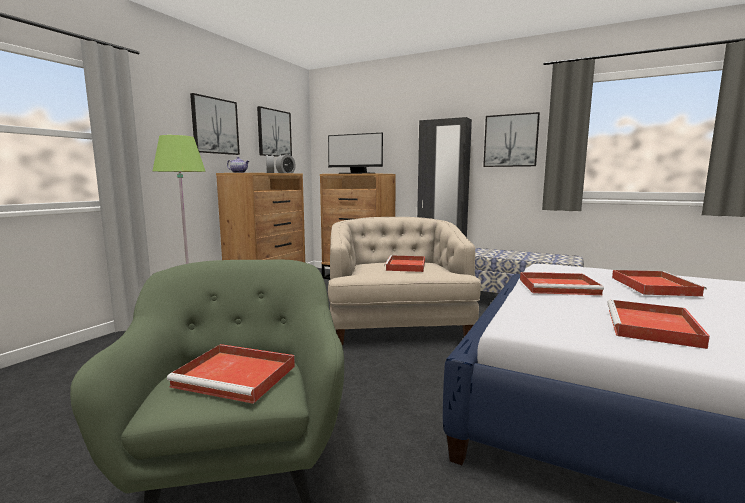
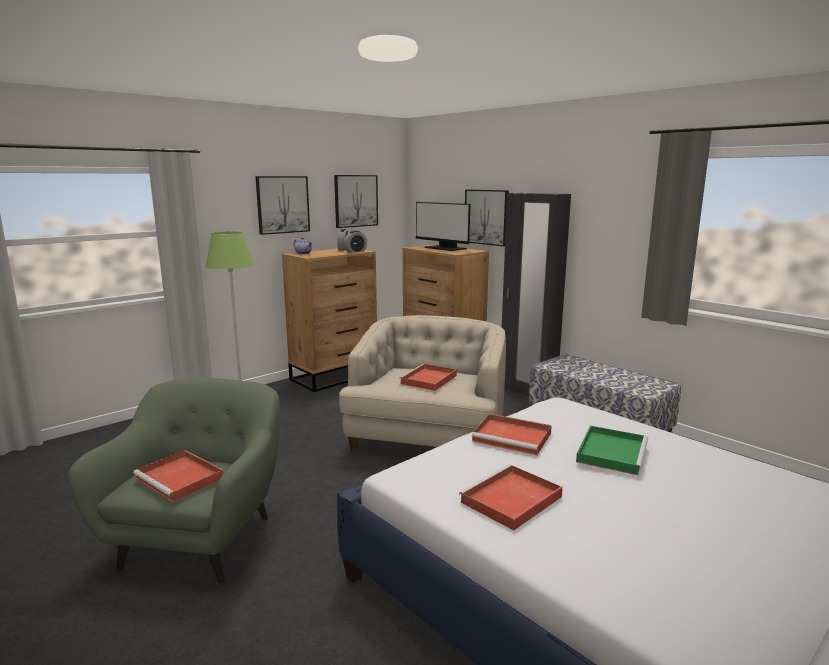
camera: 20 degrees right, 5 degrees up
(510, 140) = (614, 224): picture -> picture (486, 217)
(652, 286) = (611, 452): red tray -> green tray

